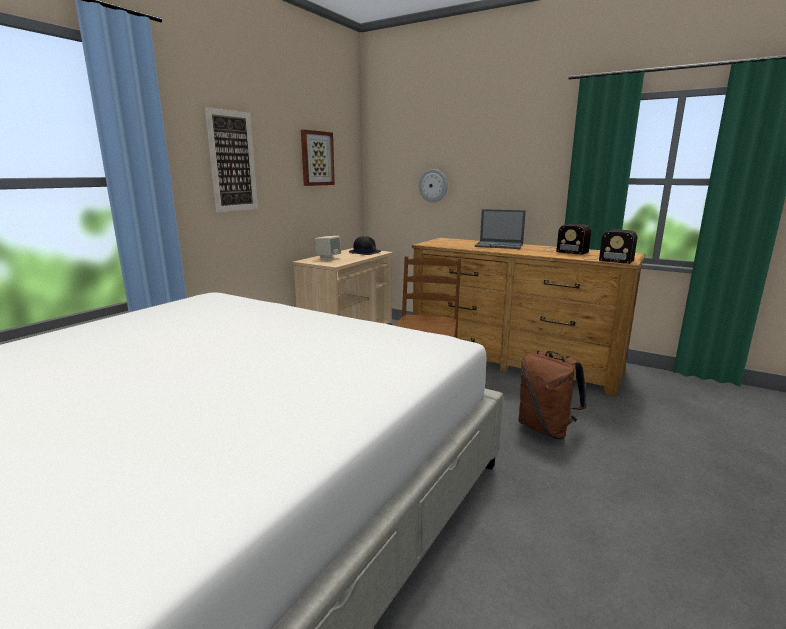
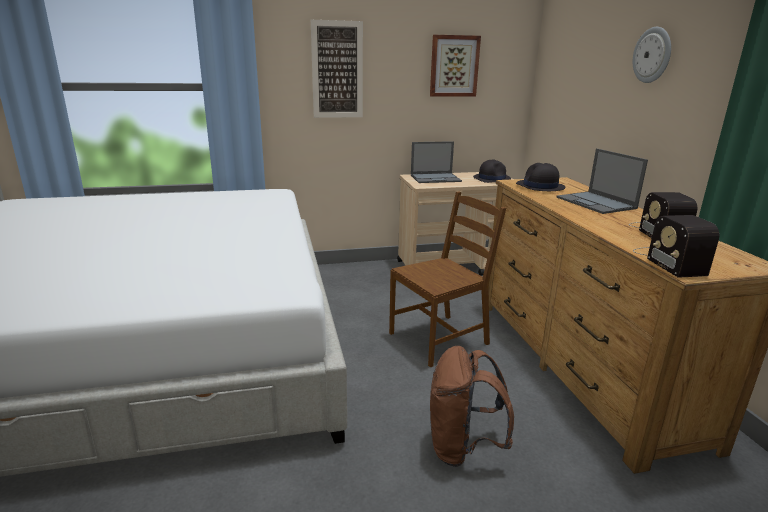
camera: 45 degrees right, 5 degrees up
(328, 258) = (436, 178): beige speaker -> laptop
(433, 185) = (587, 107): wall clock -> wall clock (652, 55)
(447, 243) = (540, 186): none -> black hat

